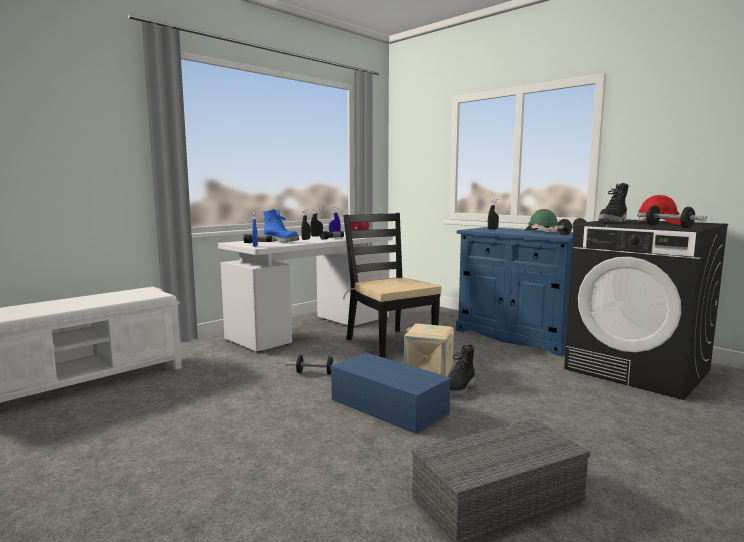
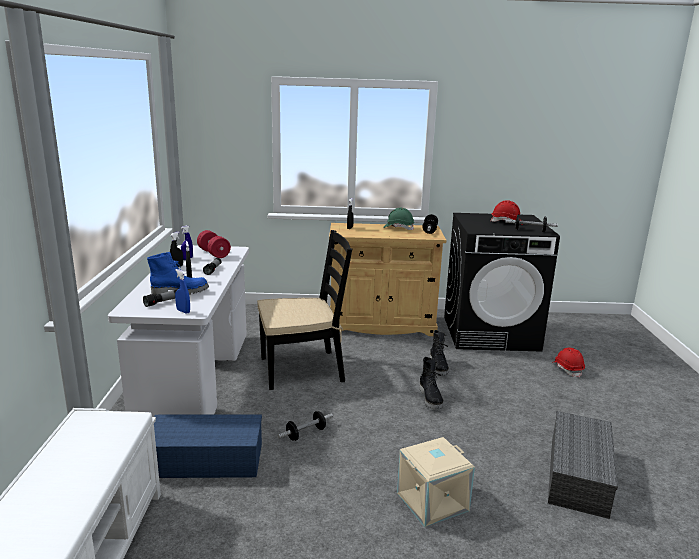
camera: 45 degrees left, 10 degrees up
(389, 343) = (302, 369): black chair -> black chair turned 150 degrees clockwise
(390, 406) = (418, 438): blue storage box -> blue storage box (207, 459)
(428, 371) = (384, 390): beige storage box -> beige storage box (432, 502)
(518, 336) = (381, 324): blue cabinet -> beige cabinet
(613, 222) = (477, 223): black boot -> black boot (438, 367)
(692, 423) = (567, 369): none -> red hard hat

